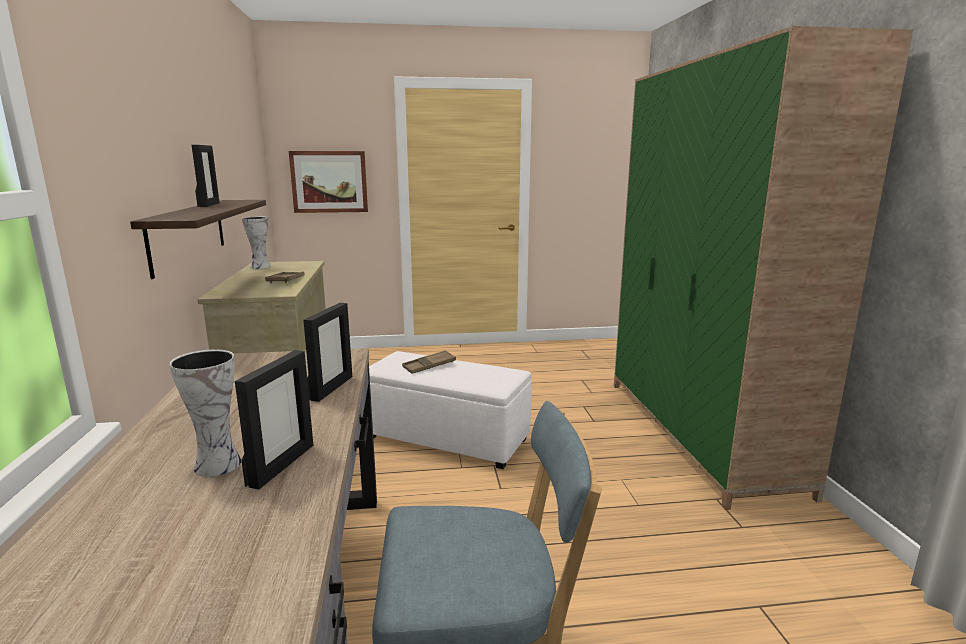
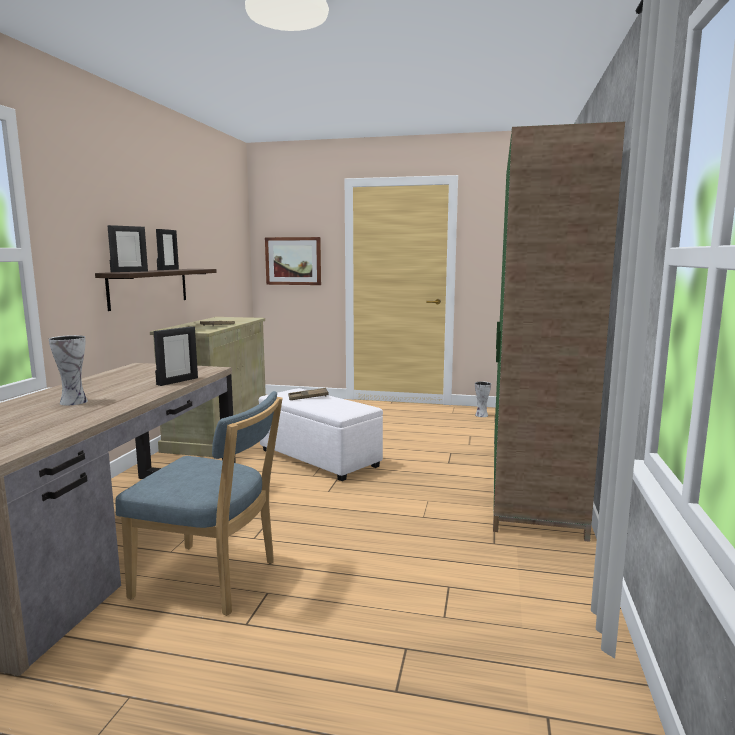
camera: 20 degrees right, 5 degrees down
(259, 267) = (215, 319): vase -> vase (481, 415)
(281, 464) = (102, 405): picture frame -> picture frame (129, 271)

